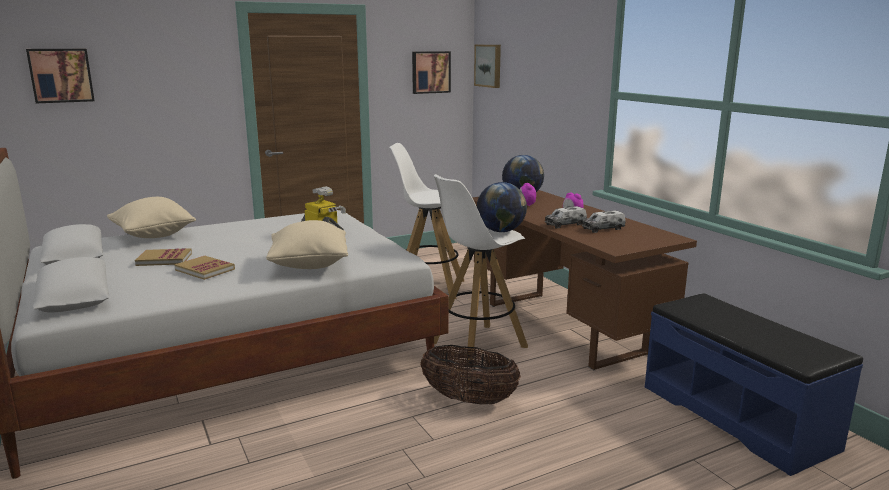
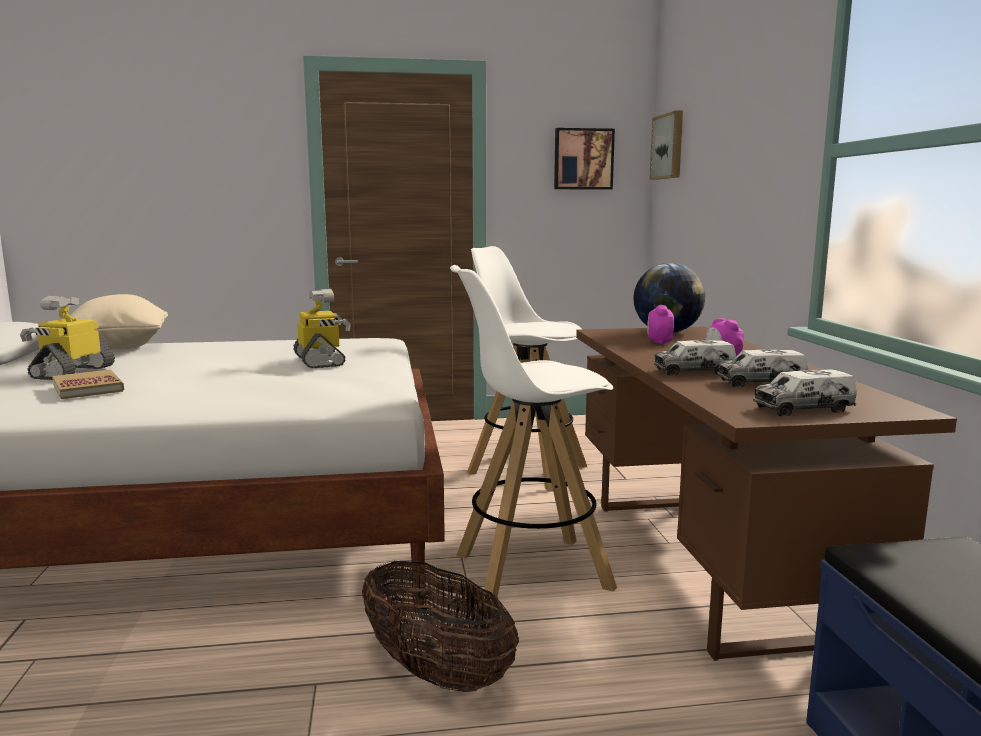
camera: 20 degrees right, 5 degrees down
(61, 75) = (83, 147): picture -> none
(164, 259) = (72, 372): book -> toy robot
(309, 265) = (229, 397): beige pillow -> none
(500, 231) = (571, 374): globe -> none
(634, 242) = (803, 409): none -> toy truck

